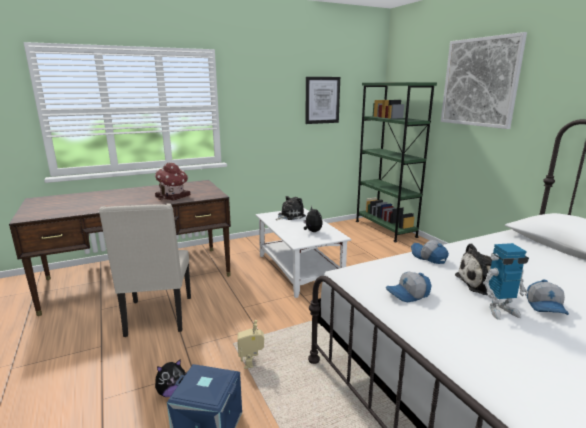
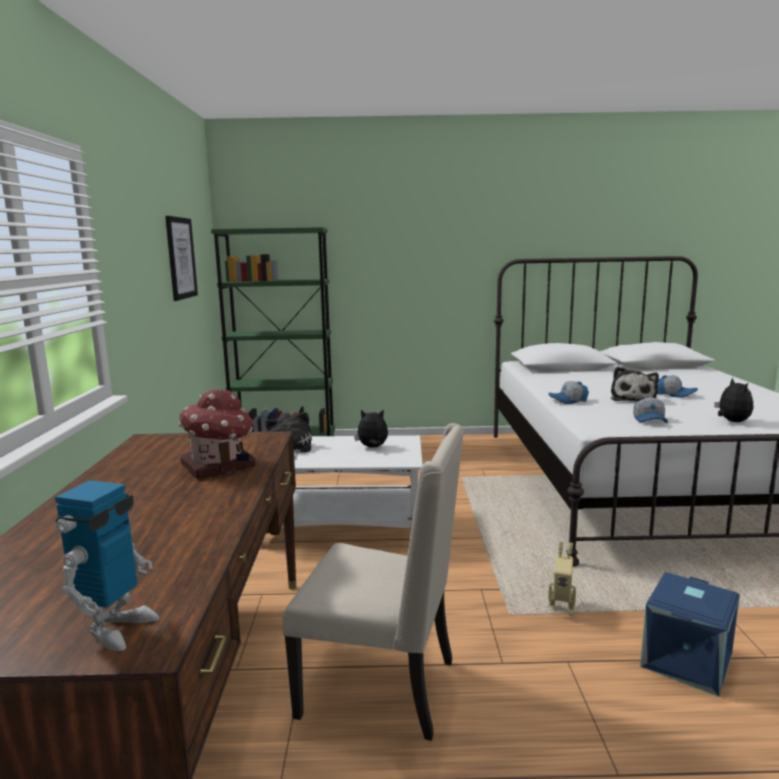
camera: 65 degrees left, 5 degrees down
(172, 392) = (612, 687): plush toy -> plush toy (731, 421)
(480, 82) = (390, 228): picture -> none
(500, 310) = (681, 404): toy robot -> toy robot (116, 628)

